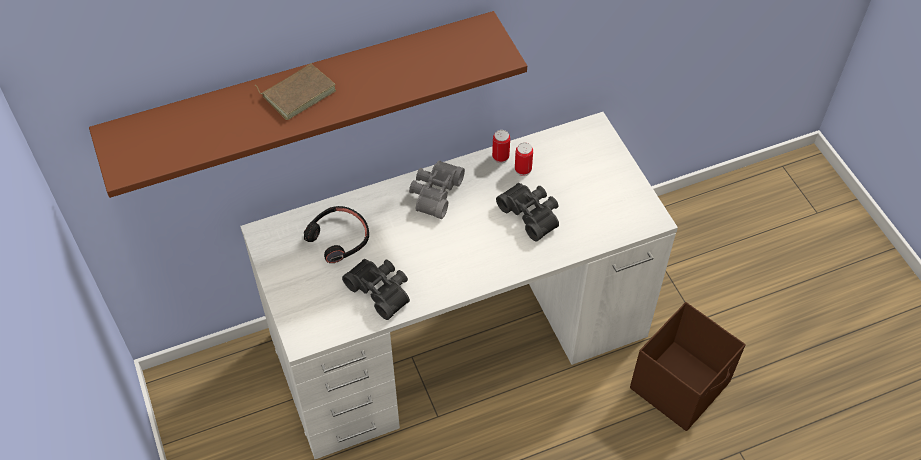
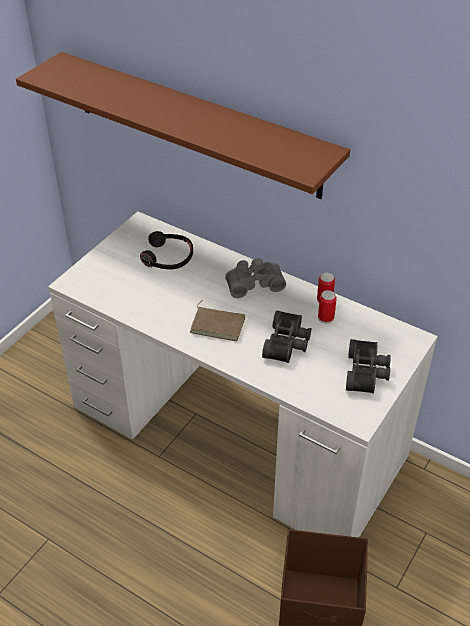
camera: 55 degrees right, 10 degrees down
(298, 92) = (169, 105): brown book -> brown book (218, 324)
(381, 290) = (143, 299): black binoculars -> black binoculars (367, 373)

